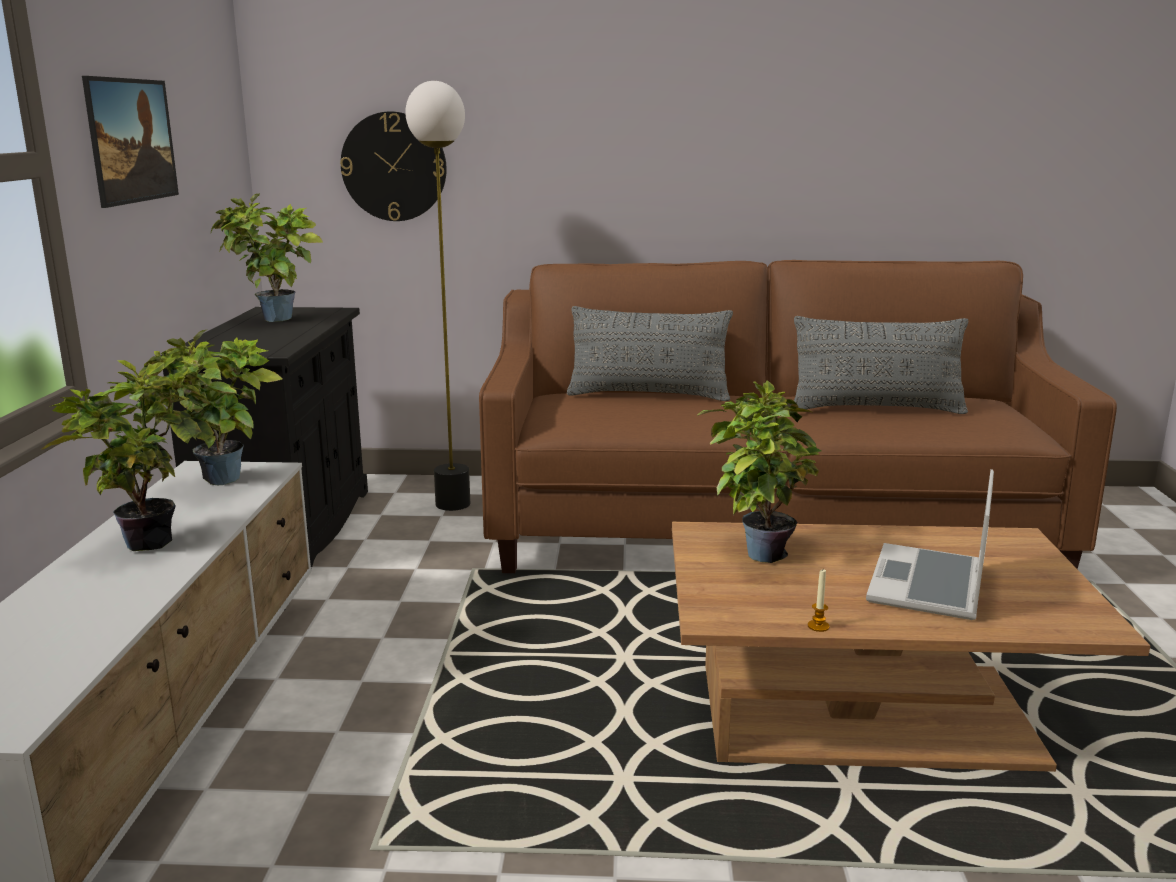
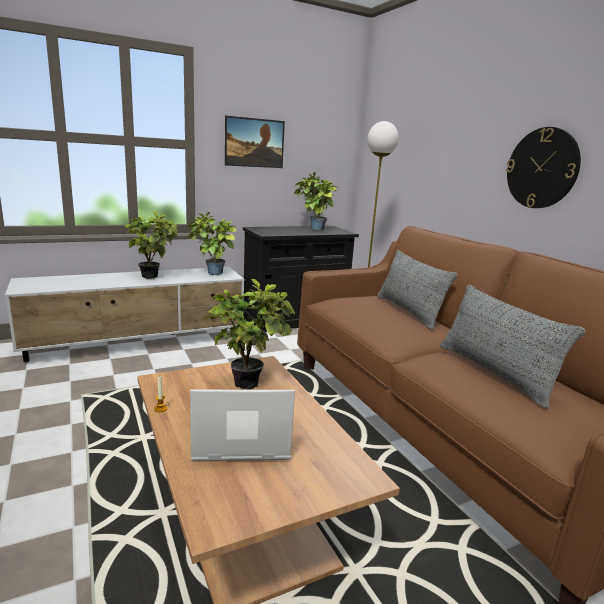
camera: 60 degrees right, 0 degrees up
(394, 167) = (397, 169): wall clock -> wall clock (542, 168)

